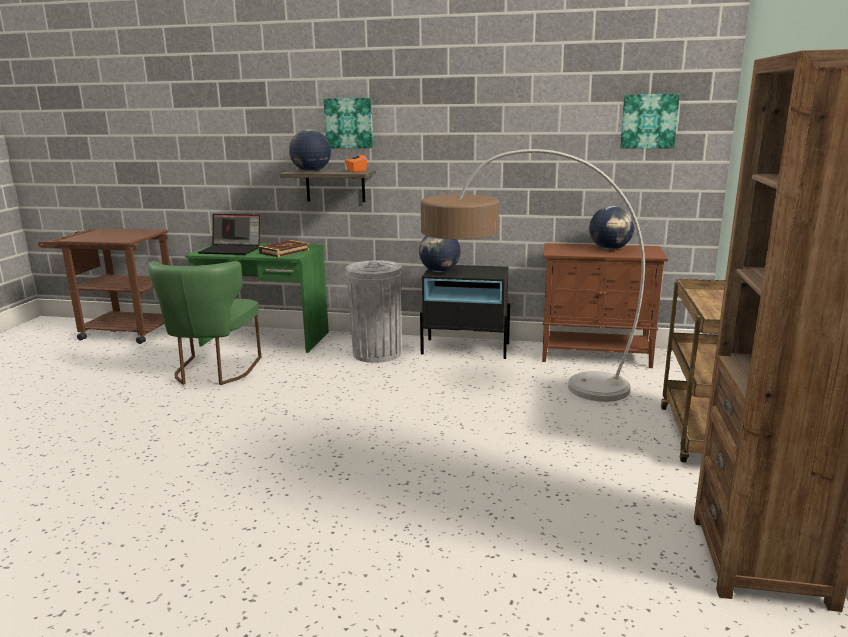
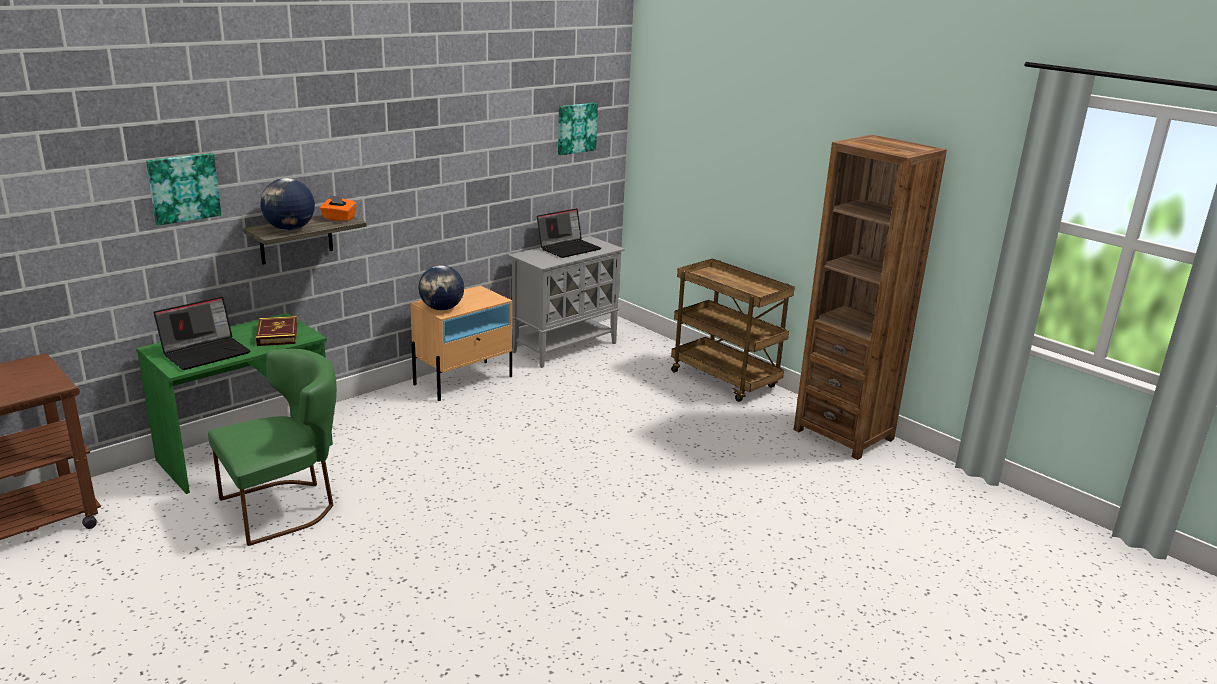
camera: 55 degrees left, 5 degrees up
(213, 372) = (285, 506): green chair -> green chair turned 75 degrees counterclockwise
(349, 123) = (310, 161): picture -> picture (183, 188)
(377, 353) = (400, 417): grey trash can -> none
(466, 349) = (464, 380): black nightstand -> beige nightstand
(515, 384) = (561, 394): floor lamp -> none
(596, 355) = (565, 347): brown cabinet -> grey cabinet
(610, 249) = (569, 248): globe -> laptop

